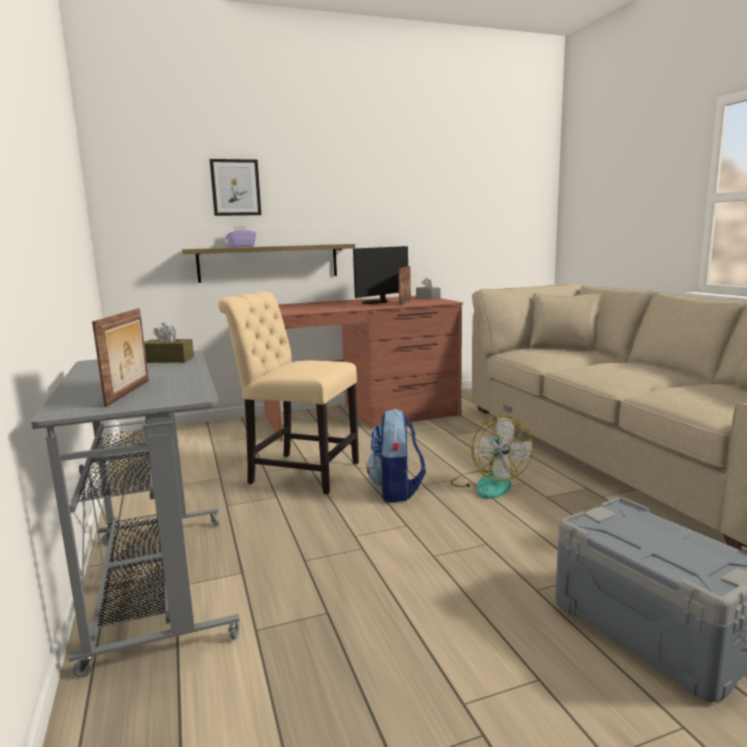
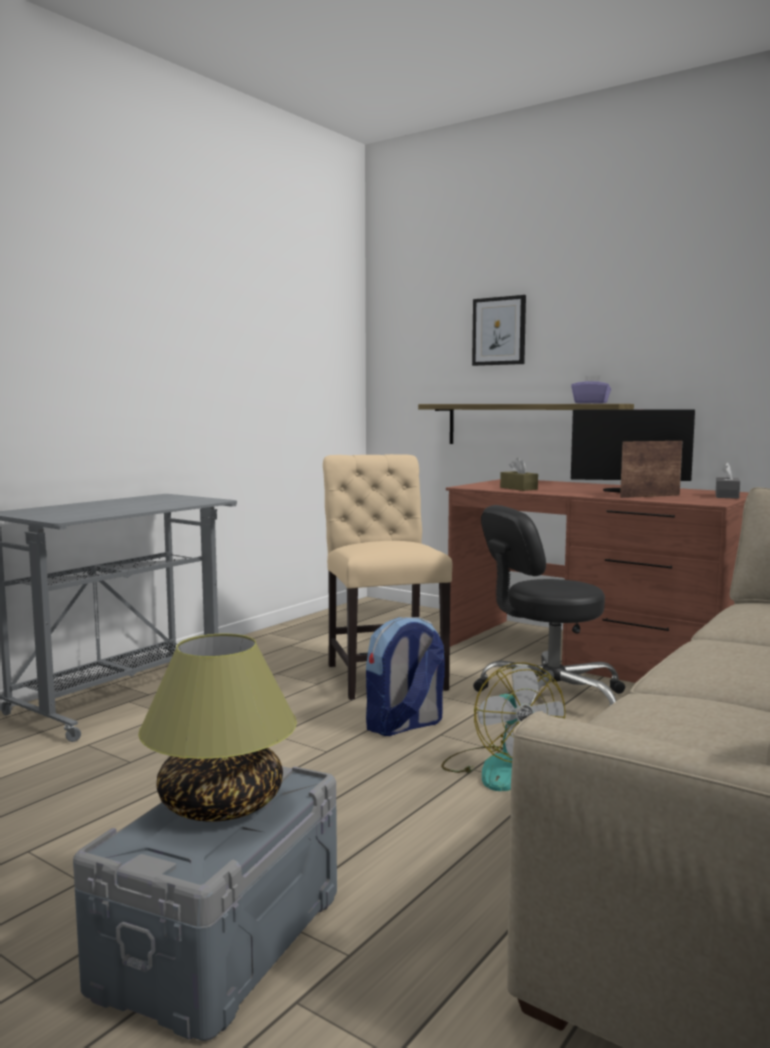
camera: 55 degrees right, 5 degrees down
(130, 393) = (67, 511): picture frame -> none
(168, 360) = (186, 501): brown tissue box -> brown tissue box (518, 488)
(241, 247) = (489, 403): purple tissue box -> purple tissue box (590, 403)
(411, 446) = (546, 701): none -> black office chair
(488, 484) = (499, 768): fan -> fan turned 60 degrees counterclockwise
(647, 539) = (220, 805): none -> table lamp

